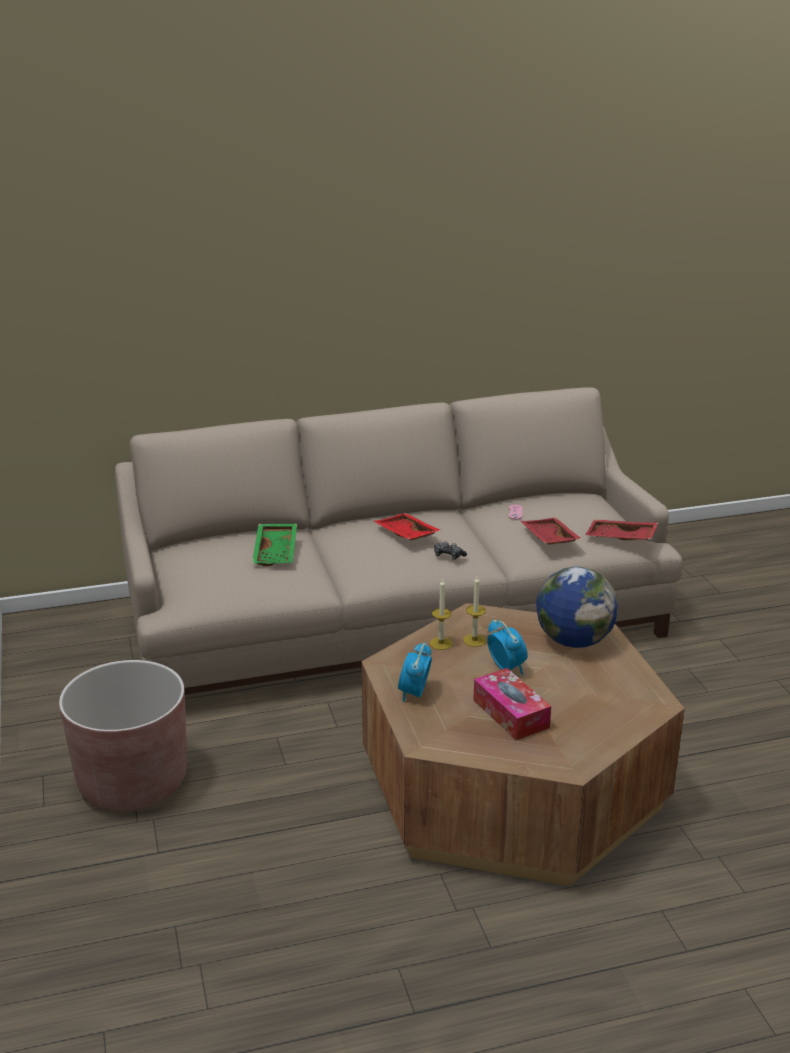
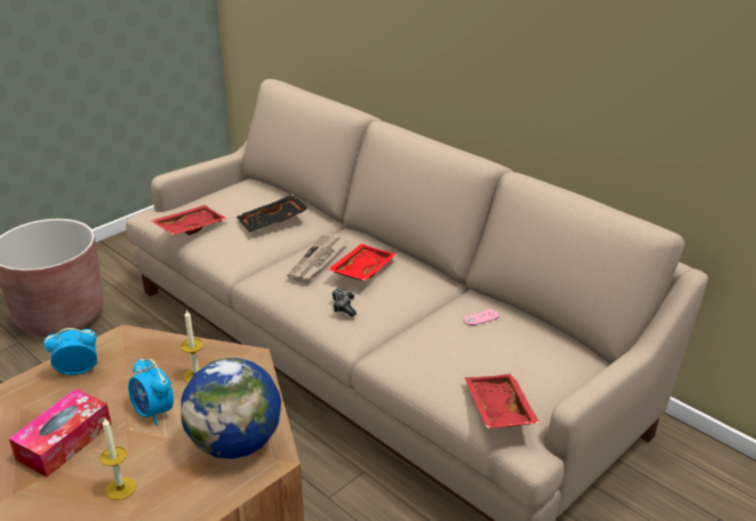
camera: 60 degrees right, 5 degrees up
(277, 552) = (273, 222): green tray -> black tray
(368, 548) = (318, 260): none -> newspaper
(441, 643) = (178, 357): candle -> candle (120, 488)
(506, 667) = (154, 412): alarm clock -> alarm clock turned 105 degrees clockwise
(548, 539) = (440, 357): red tray -> red tray (189, 227)

